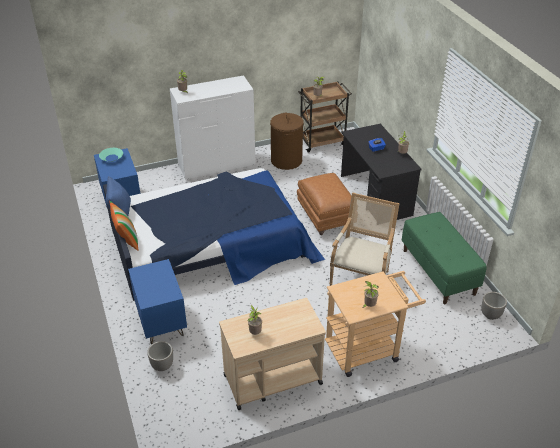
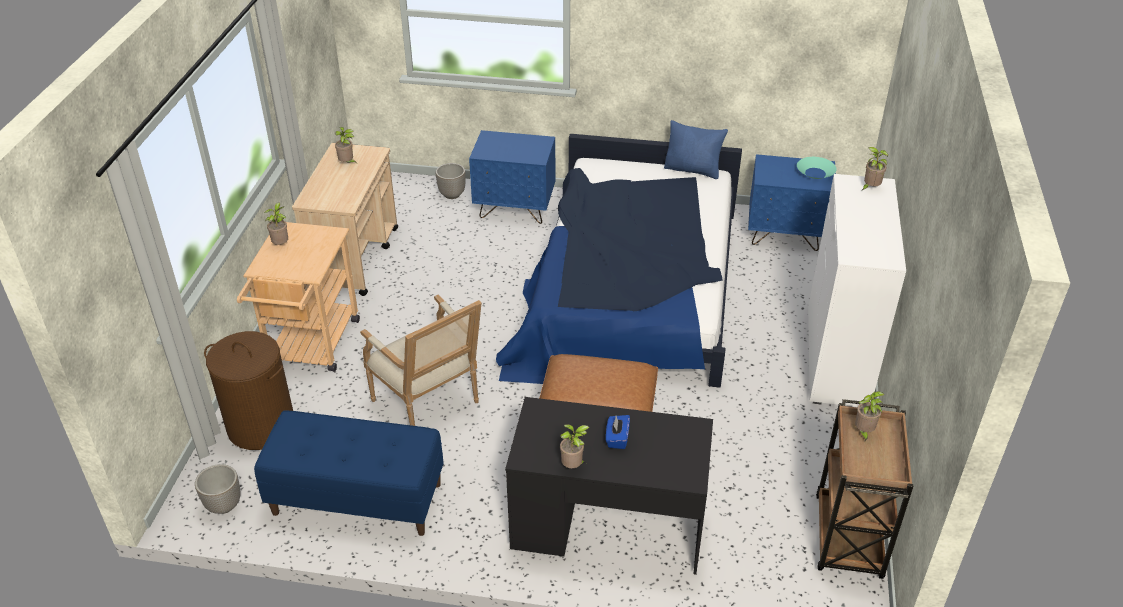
camera: 120 degrees right, 0 degrees up
(126, 239) = (627, 162): pillow -> none
(286, 161) = (801, 451): brown laundry basket -> brown laundry basket (261, 426)
(439, 272) = (356, 499): green bench -> blue bench

